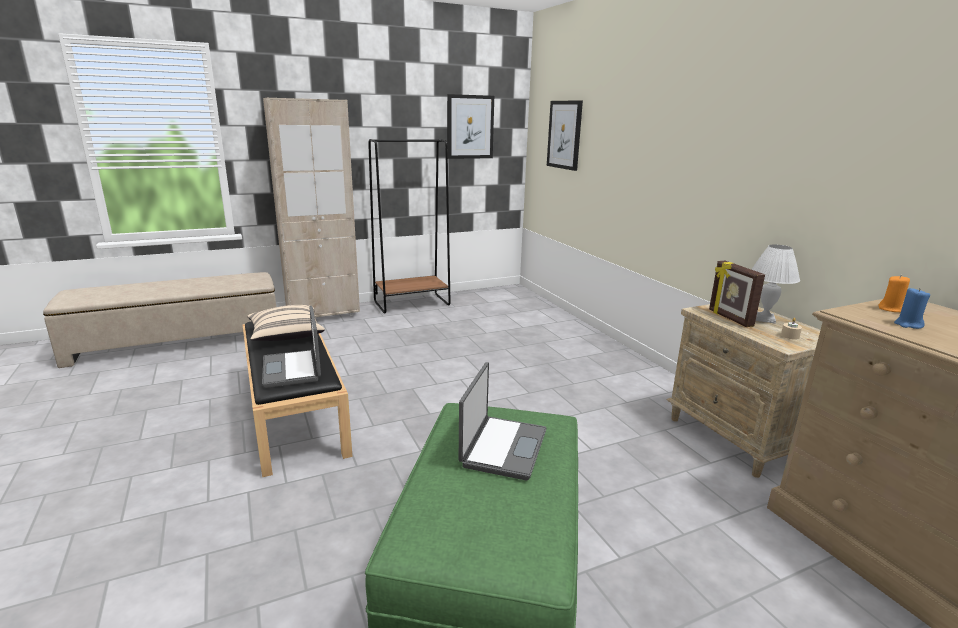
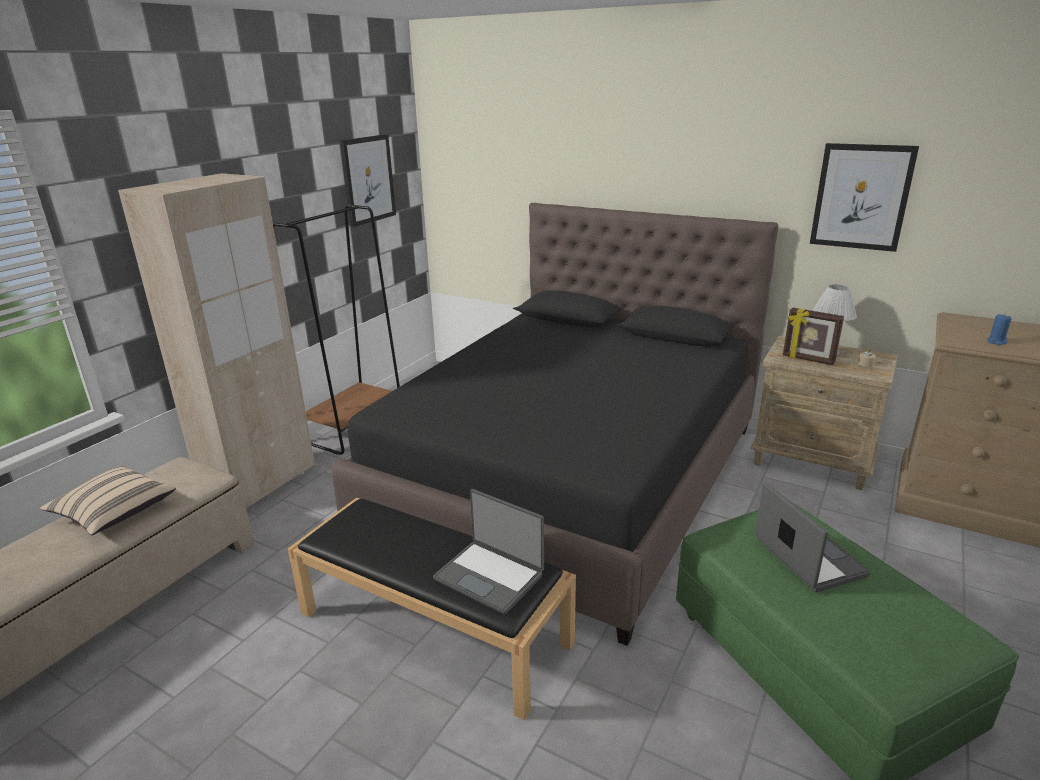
camera: 35 degrees left, 5 degrees up
(286, 335) = (397, 538): beige pillow -> beige pillow (114, 513)
(501, 372) = (569, 478): none -> black bed
(564, 135) = (497, 178): picture -> picture (861, 197)
(891, 309) = (964, 329): orange candle -> none

